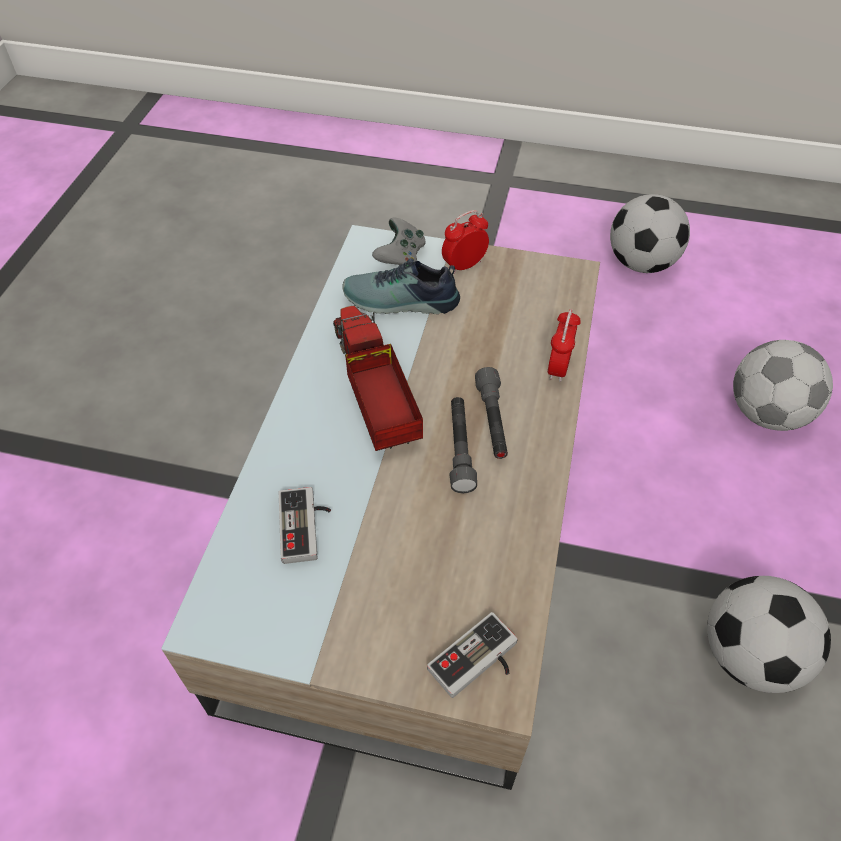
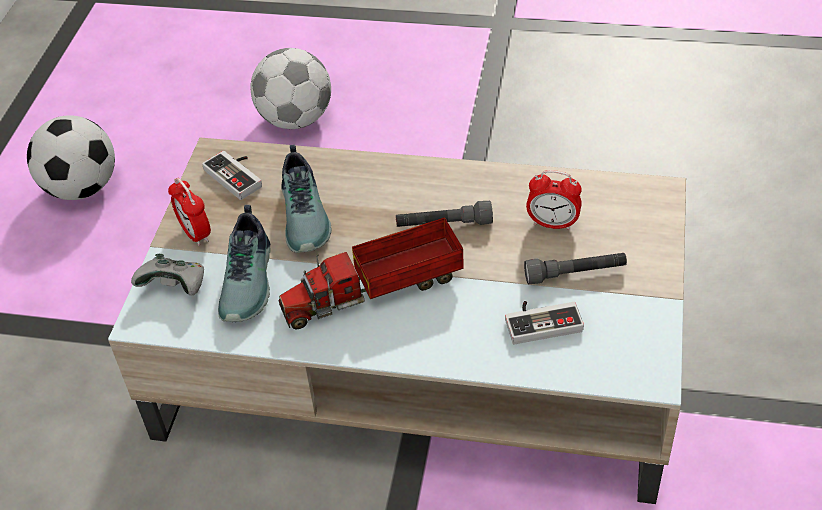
camera: 90 degrees left, 5 degrees down
(478, 664) = (641, 205): game controller -> game controller (238, 175)
(482, 339) = (307, 215): none -> shoe
(492, 421) = (410, 205): grey flashlight -> grey flashlight (575, 274)
(558, 368) = (344, 164): alarm clock -> alarm clock (552, 224)
(749, 655) = (529, 151): football -> none

